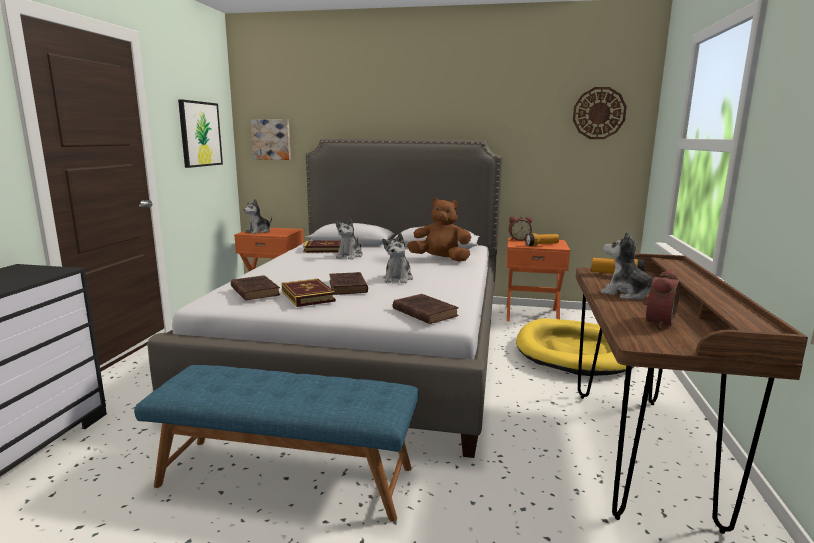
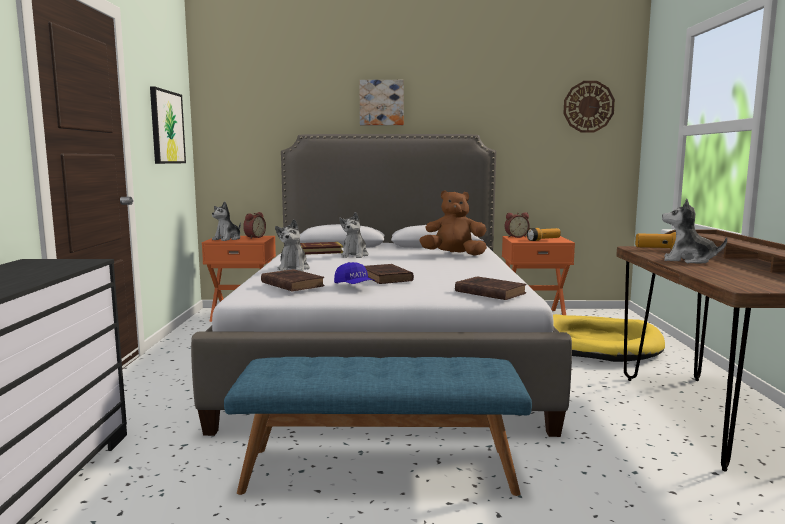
camera: 10 degrees left, 5 degrees down
(271, 139) = (238, 136): picture -> picture (381, 103)
(308, 296) = (354, 285): book -> blue cap
(398, 279) = (429, 270): plush toy -> plush toy (293, 269)
(656, 322) = (739, 275): alarm clock -> alarm clock (254, 237)

